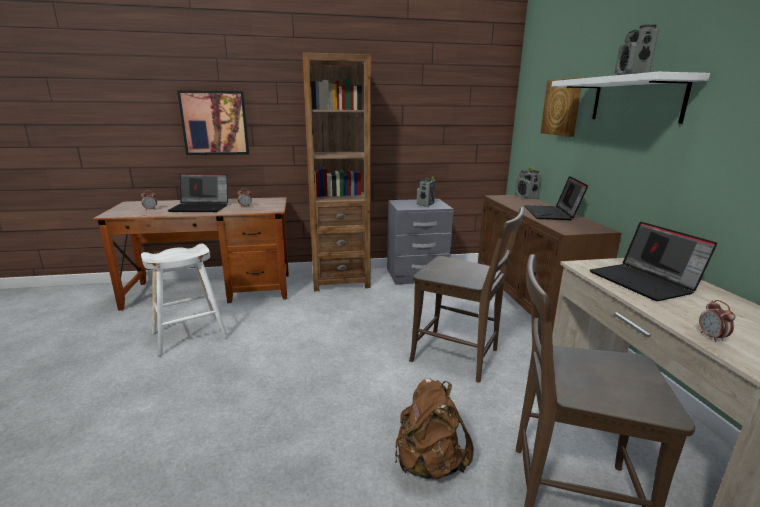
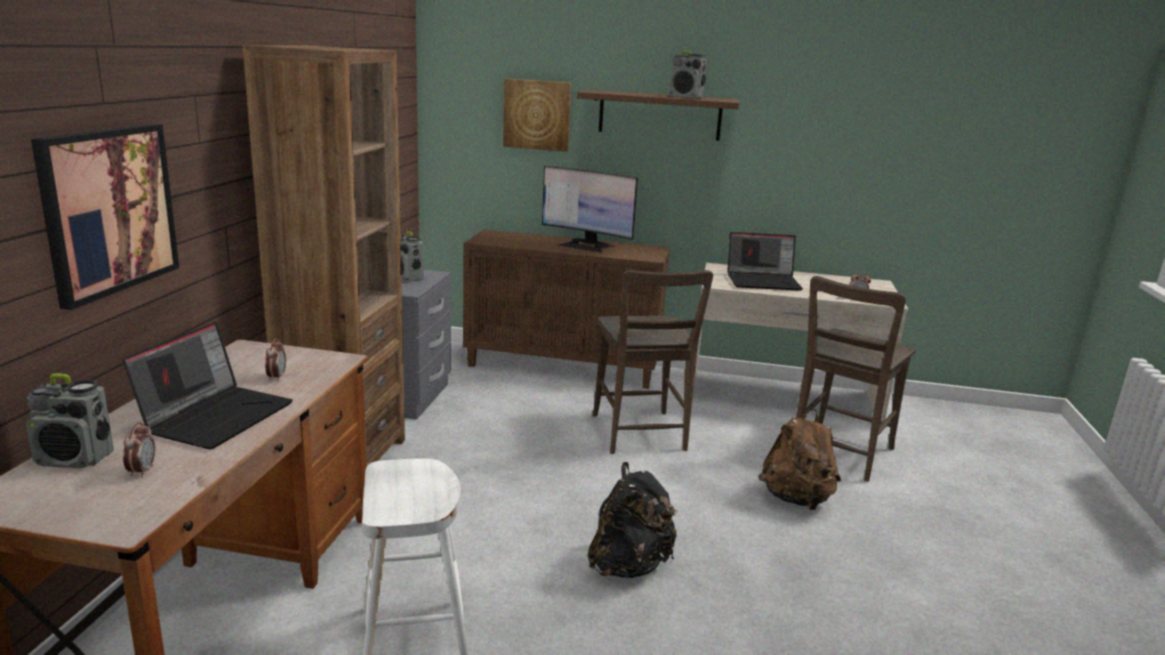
camera: 70 degrees left, 0 degrees up
(277, 384) = (629, 565): none -> black backpack
(459, 357) = (640, 435): brown chair -> brown chair turned 120 degrees clockwise
(525, 197) = (500, 233): radio -> radio (75, 459)
(552, 214) = (586, 245): laptop -> monitor
(636, 100) = (660, 115): white shelf -> brown shelf

